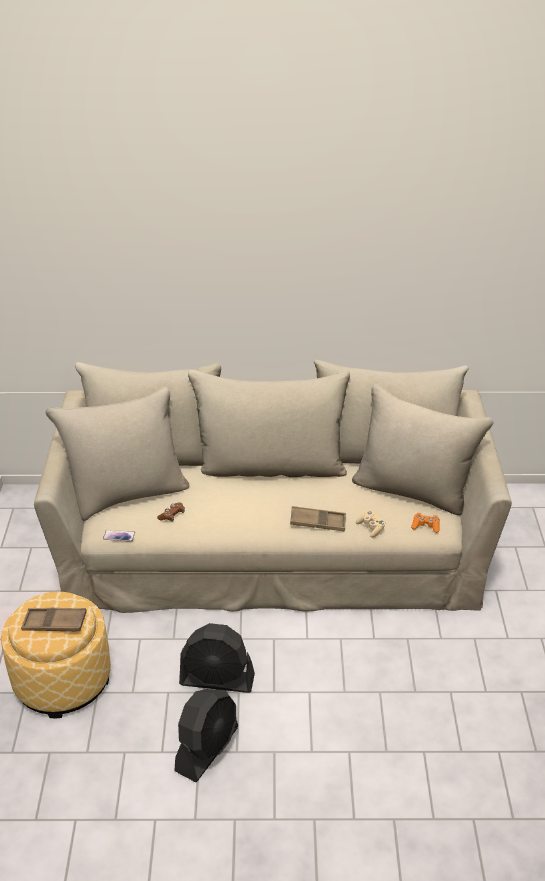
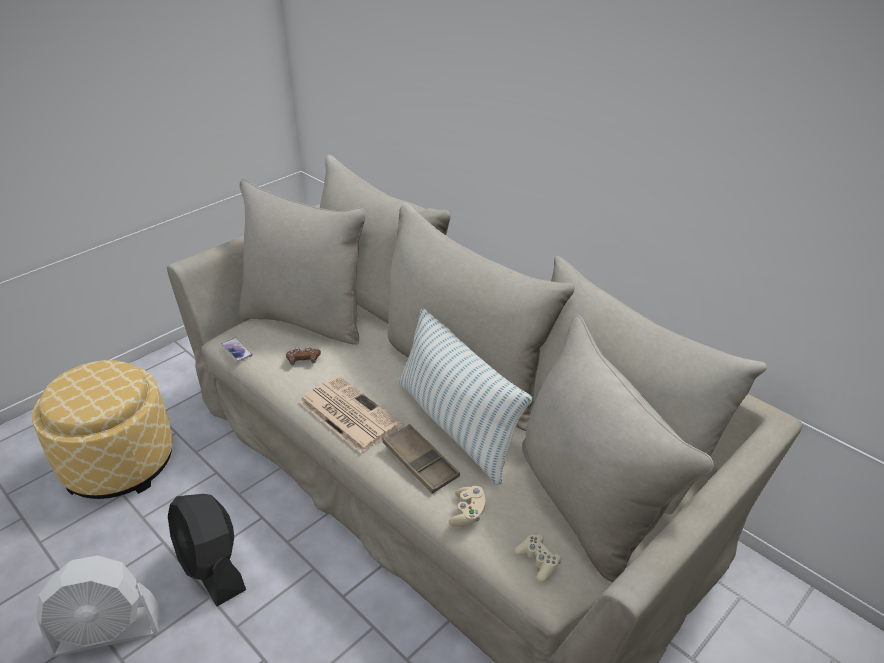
camera: 45 degrees right, 0 degrees up
(54, 623) = (86, 393): brown tray -> none
(207, 749) = (107, 631): black fan -> white fan
(244, 525) = (348, 413): none -> newspaper
(308, 494) = (456, 425): none -> pillow
(425, 526) = (538, 561): orange game controller -> beige game controller

